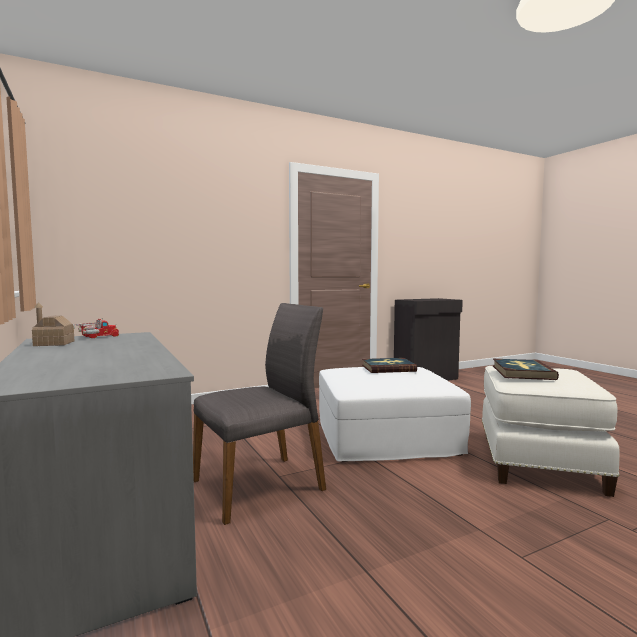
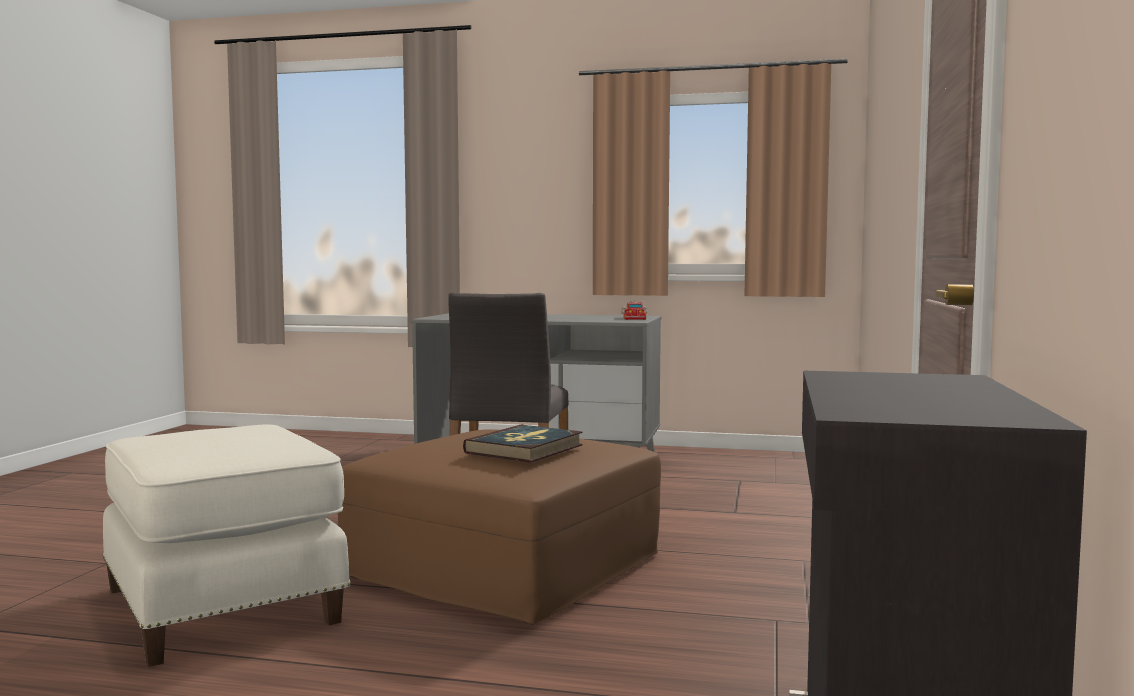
camera: 130 degrees right, 0 degrees up
(54, 343) = (607, 316): toy house -> none
(385, 436) = (504, 565): white ottoman -> brown ottoman
(522, 372) = (251, 430): book -> none

